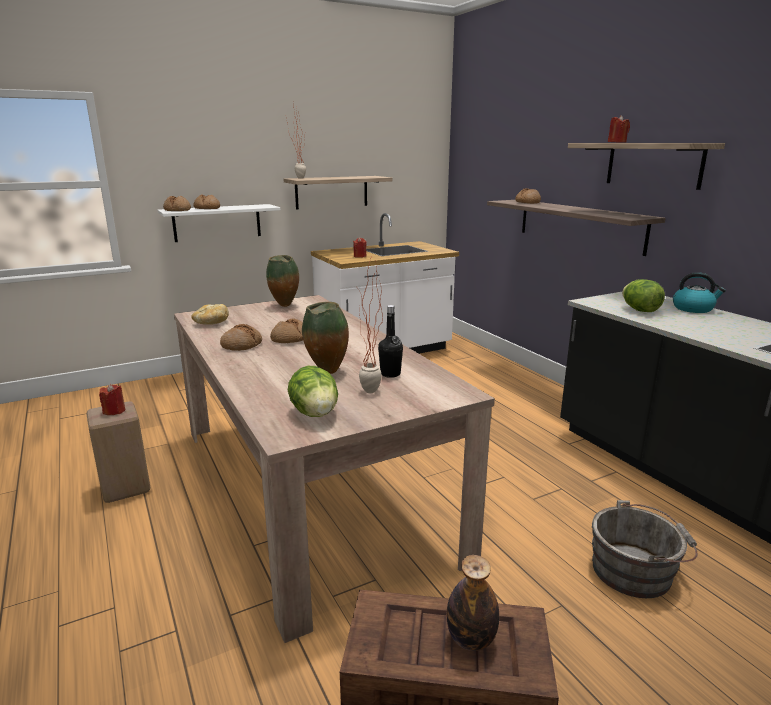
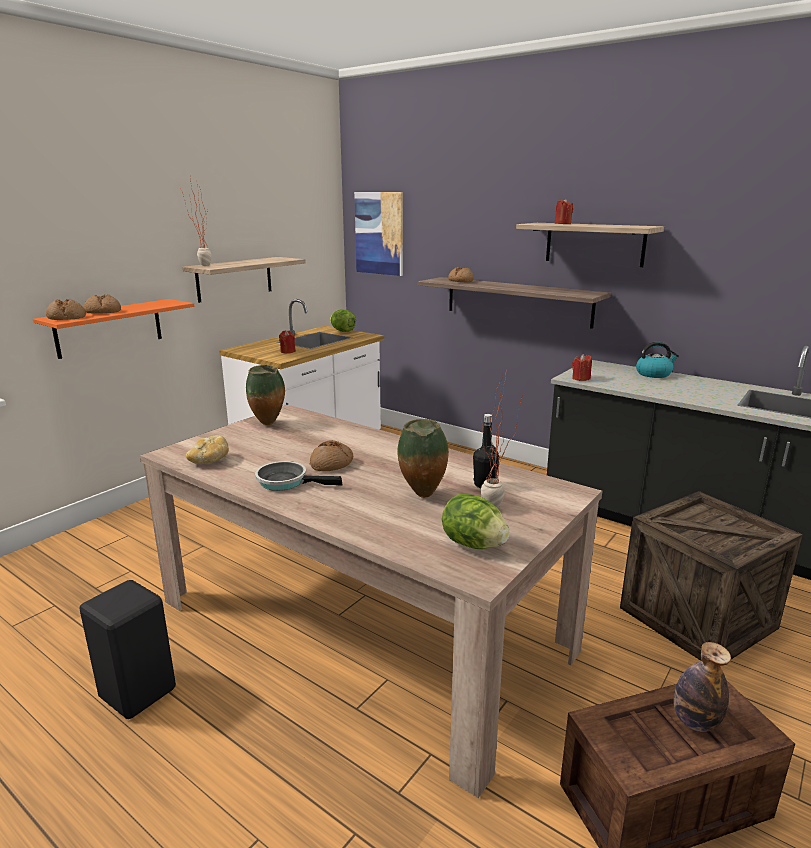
camera: 25 degrees left, 0 degrees up
(114, 411) = (124, 598): red candle -> red candle (580, 378)
(124, 488) = (135, 693): beige stool -> black stool
(217, 222) = (109, 328): white shelf -> orange shelf
(241, 345) = (286, 482): bread -> frying pan
(474, 157) = (379, 233): none -> picture
(636, 571) = (697, 618): grey bucket -> crate
(640, 310) = (618, 381): lettuce -> lettuce (342, 331)

